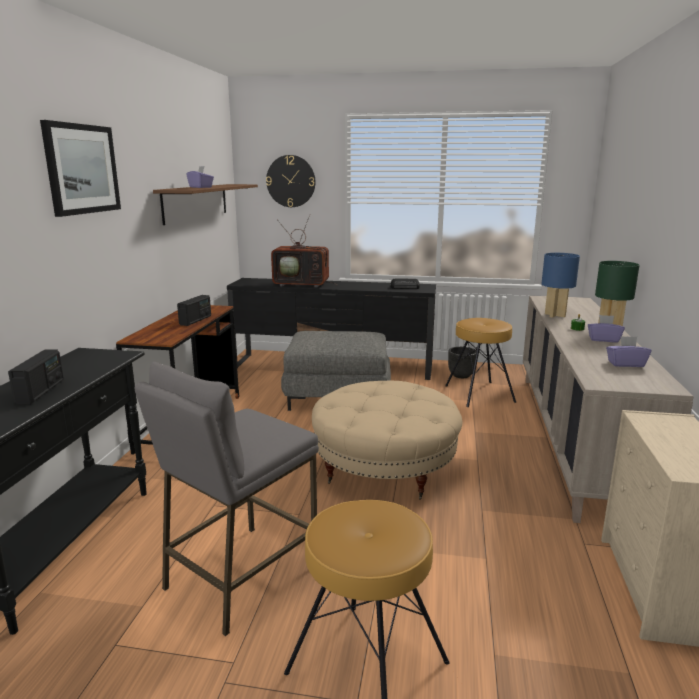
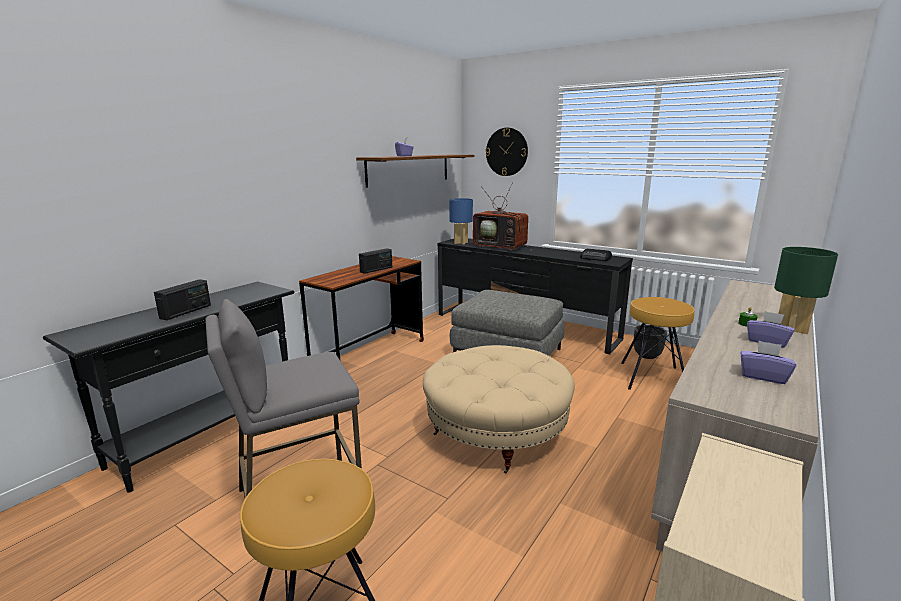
camera: 25 degrees right, 0 degrees up
(82, 169) = (275, 139): picture -> none
(554, 315) = (735, 305): blue table lamp -> blue table lamp (460, 243)

